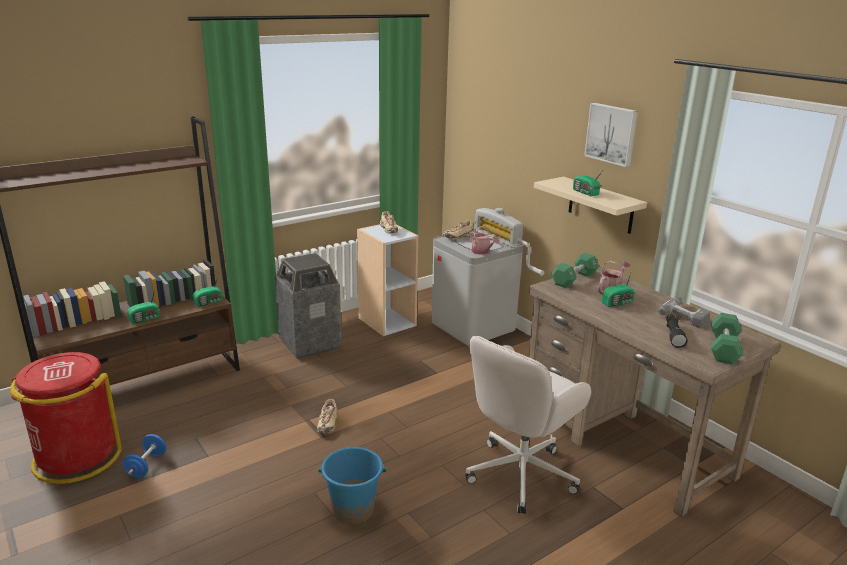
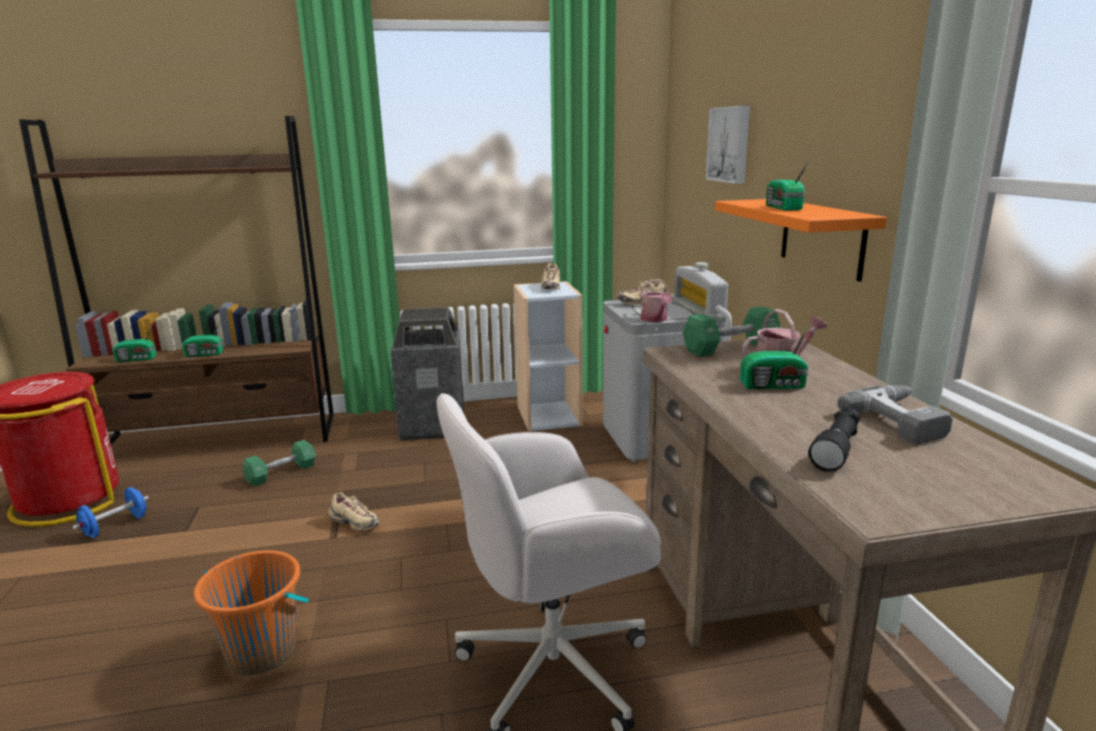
camera: 25 degrees right, 5 degrees down
(209, 302) = (289, 347): radio -> radio (137, 359)
(328, 424) = (355, 523): beige shoe -> beige shoe turned 90 degrees counterclockwise
(353, 510) = (262, 651): blue bucket -> orange bucket
(600, 205) = (821, 237): beige shelf -> orange shelf
(612, 134) = (839, 104): picture -> picture (730, 144)
(724, 348) = (944, 490): green dumbbell -> green dumbbell (281, 473)

